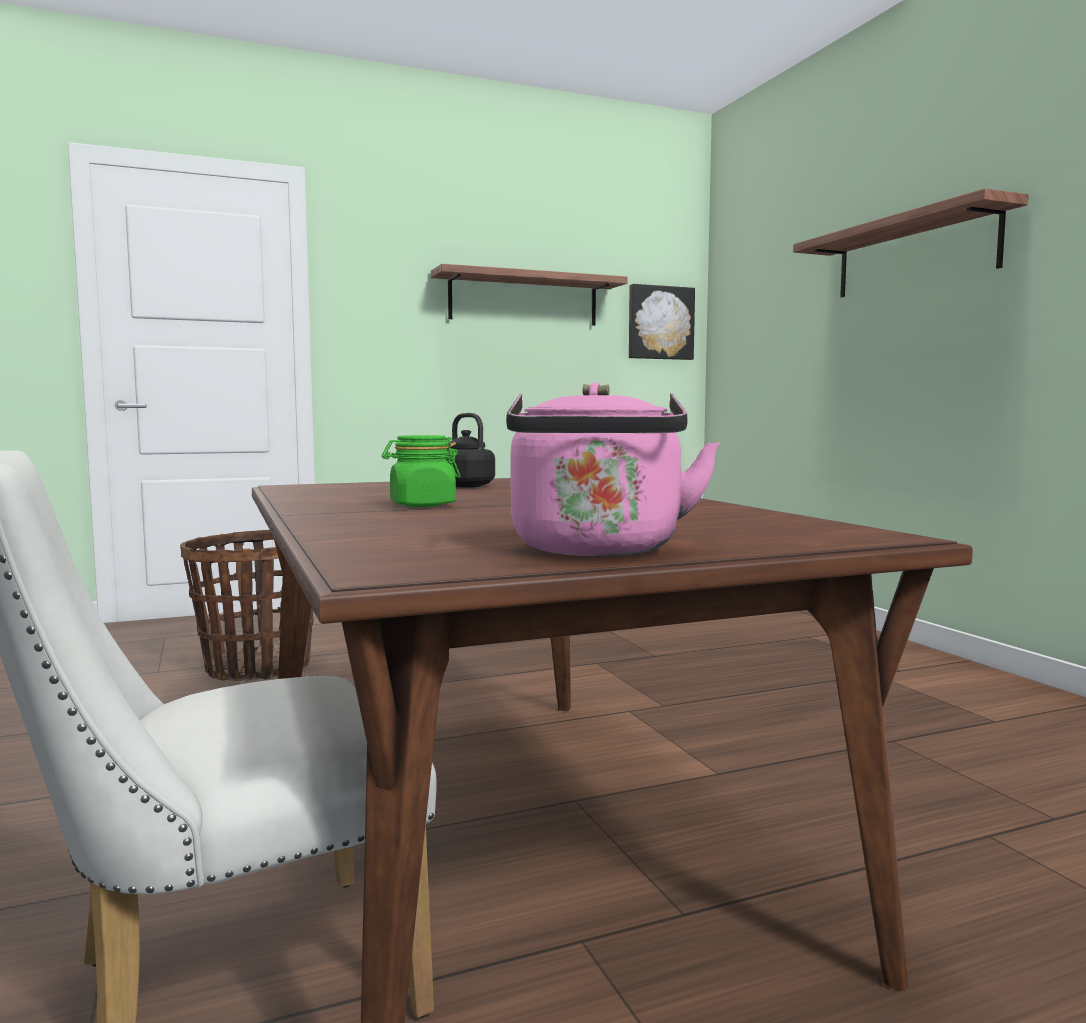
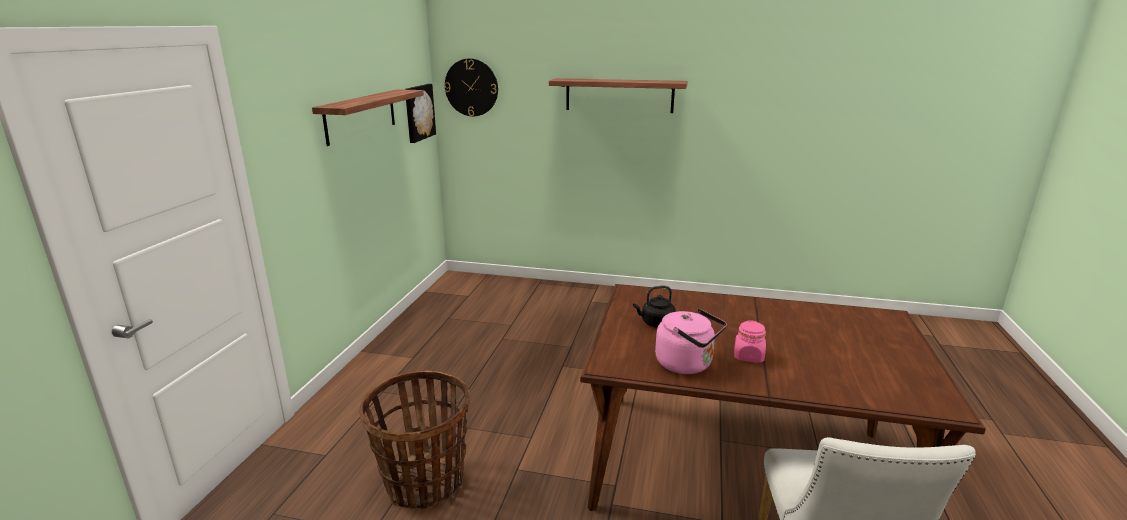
camera: 55 degrees left, 15 degrees up
(422, 505) = (748, 356): green jar -> pink jar
(597, 551) = (913, 364): pink kettle -> pink kettle (687, 364)
(740, 287) = (471, 87): none -> wall clock

